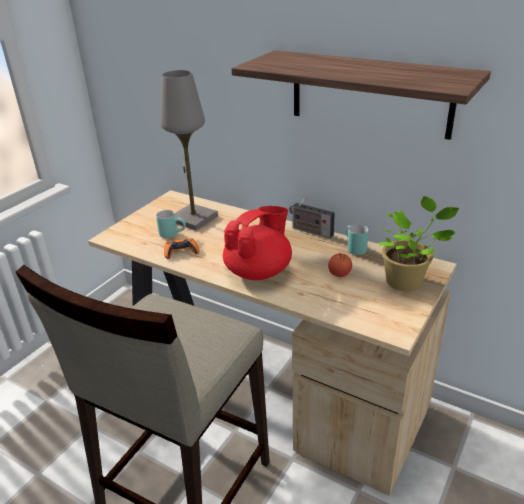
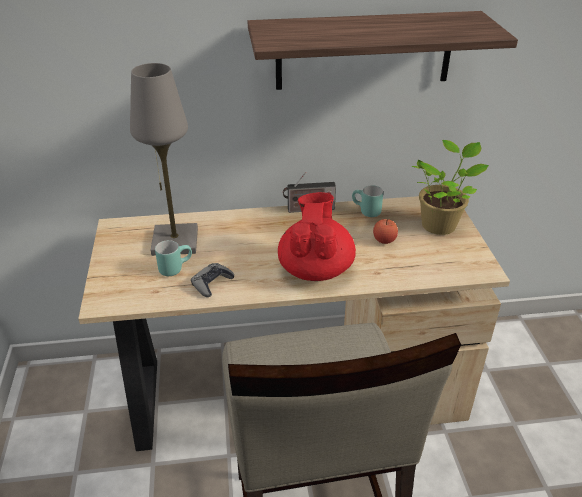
camera: 40 degrees left, 5 degrees up
(181, 252) = (212, 283): orange game controller -> grey game controller

